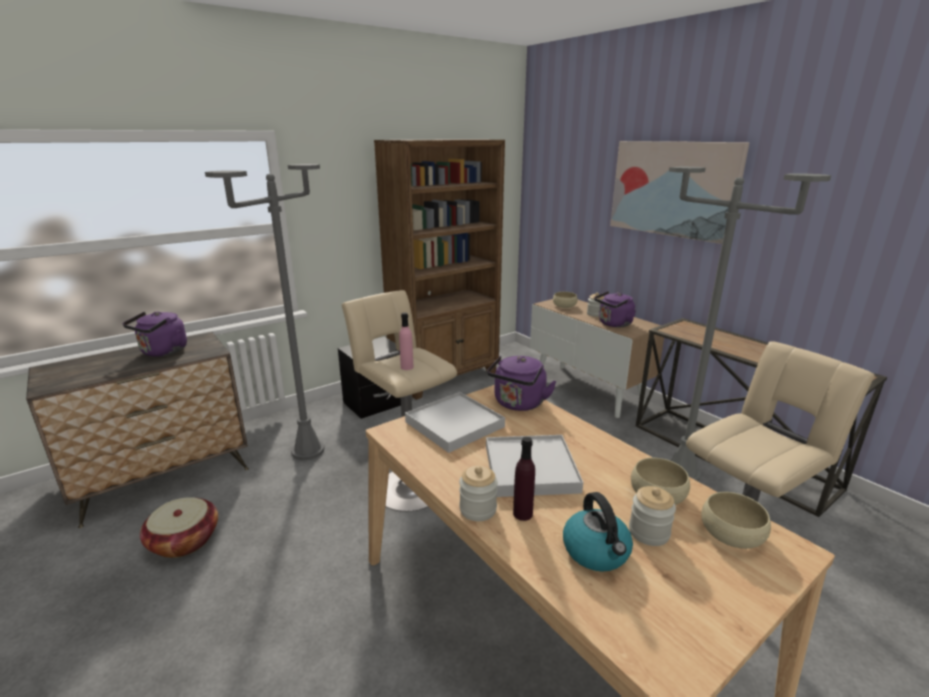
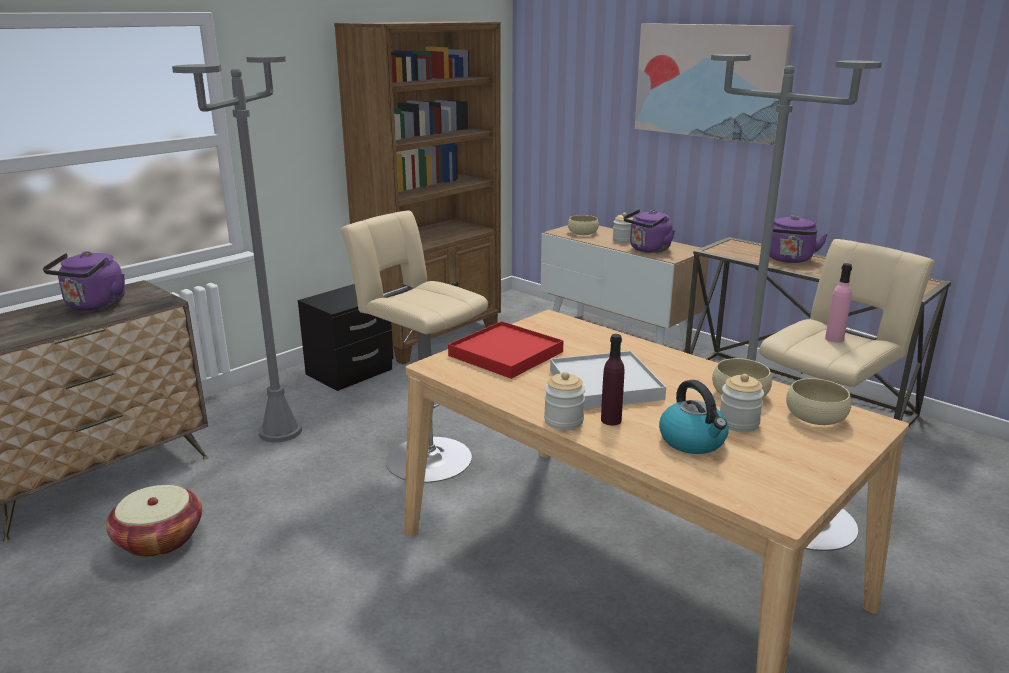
camera: 10 degrees left, 0 degrees up
(407, 367) = (428, 301): pink bottle -> pink bottle (834, 339)
(454, 424) = (506, 354): white tray -> red tray
(518, 404) = (570, 331): purple kettle -> purple kettle (789, 260)

